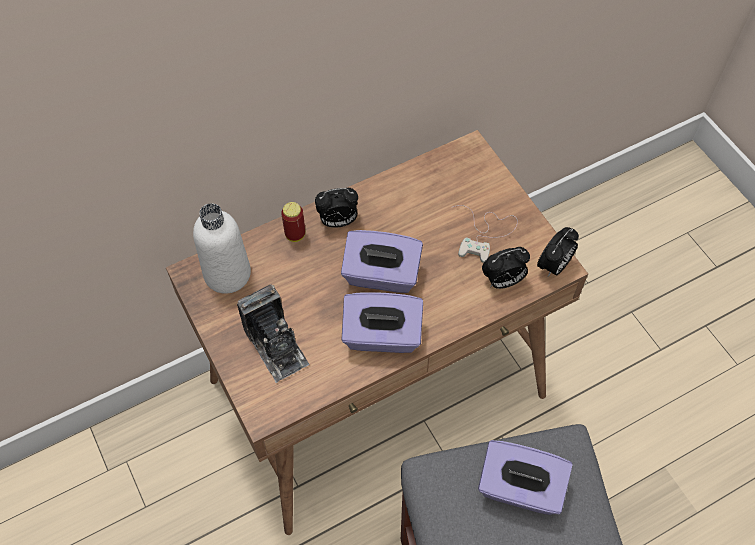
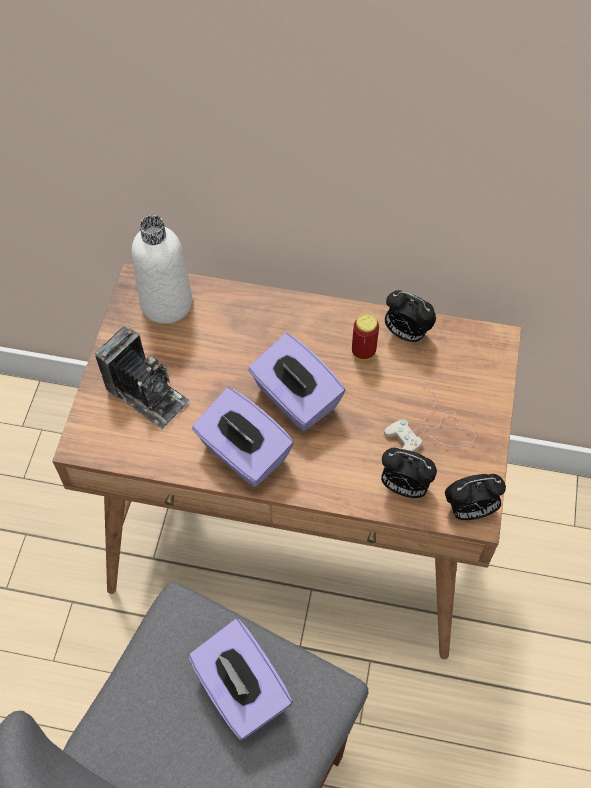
camera: 40 degrees right, 0 degrees up
(276, 346) = (147, 394): camera -> camera turned 60 degrees counterclockwise
(295, 234) = (255, 309): can -> can (363, 352)
(338, 221) = (303, 323): alarm clock -> alarm clock (405, 333)

